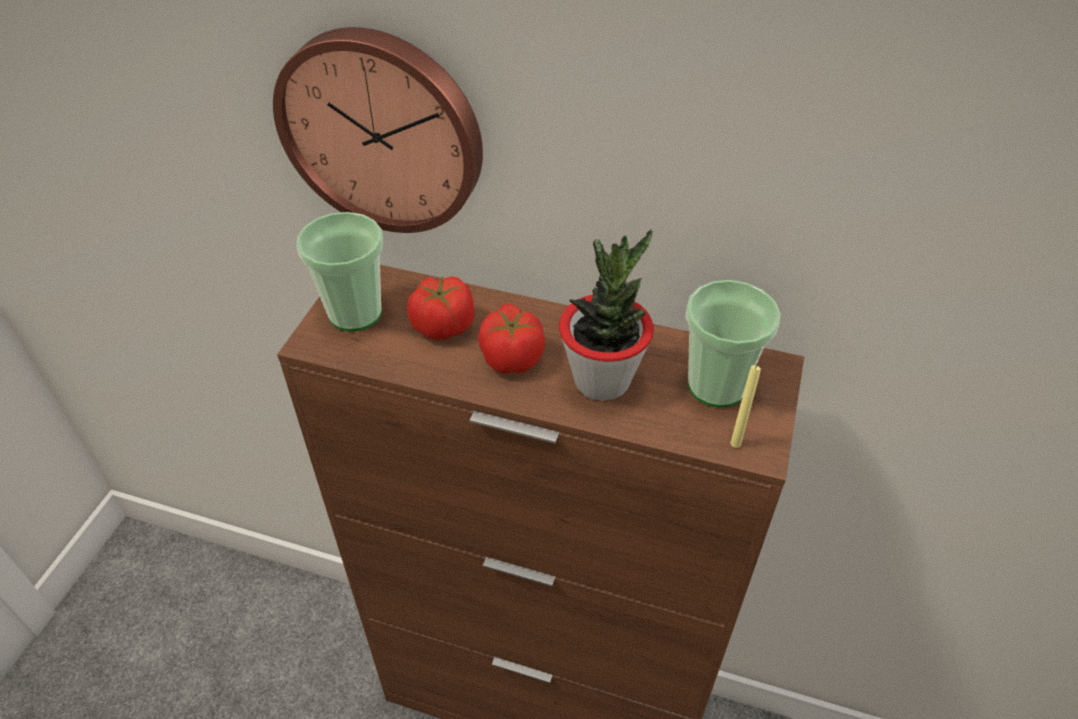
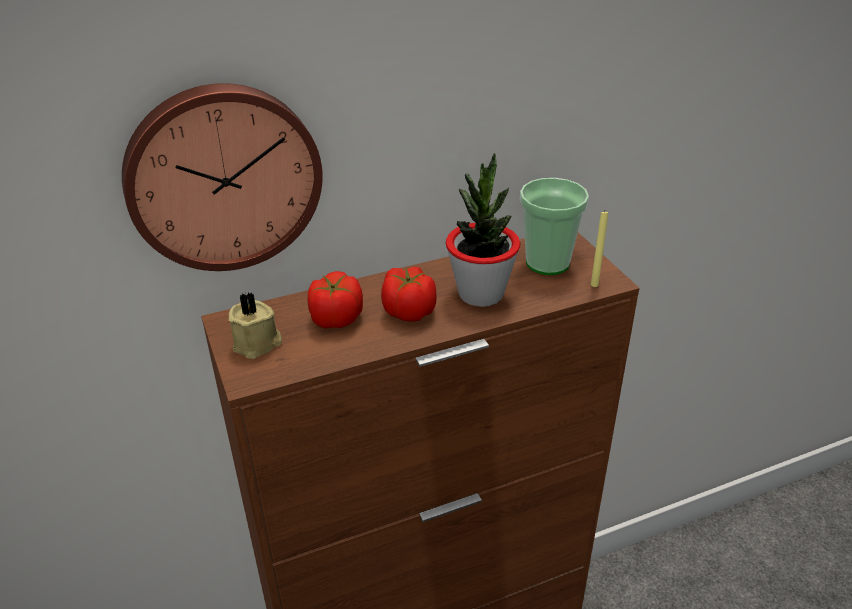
camera: 40 degrees left, 10 degrees down
(355, 313) = (258, 344): cup -> beige candle

